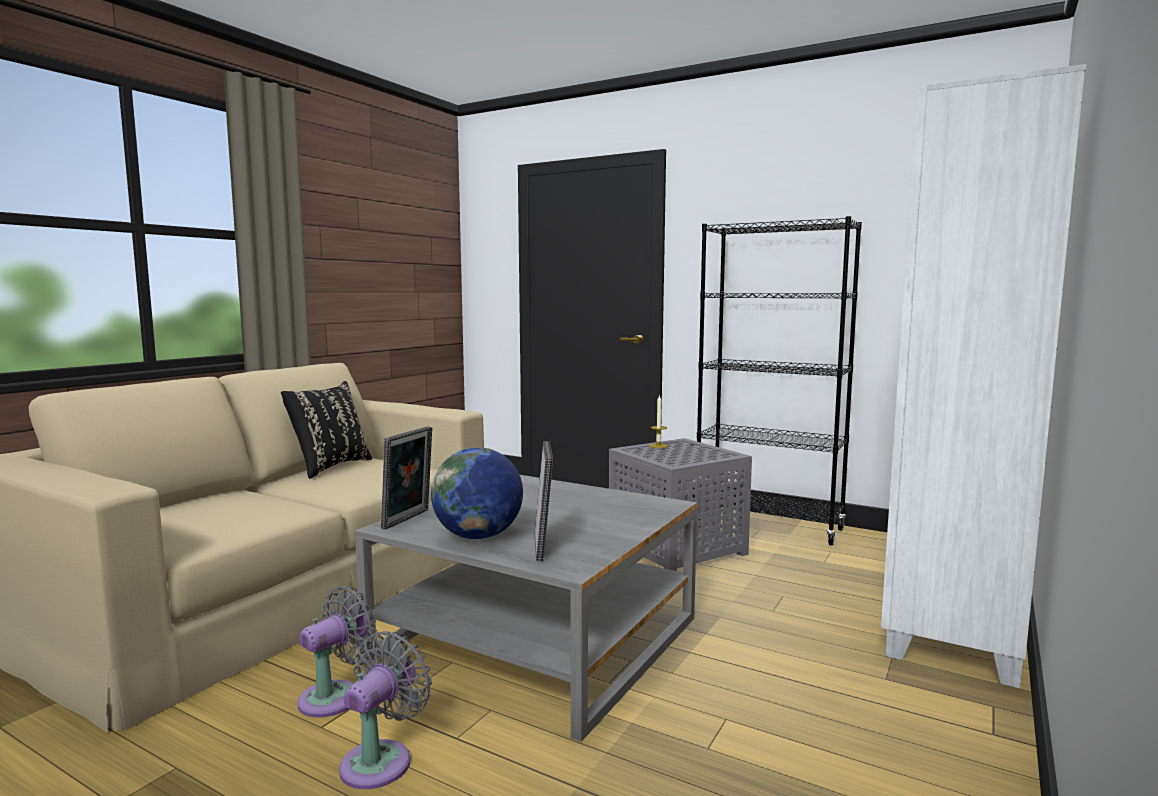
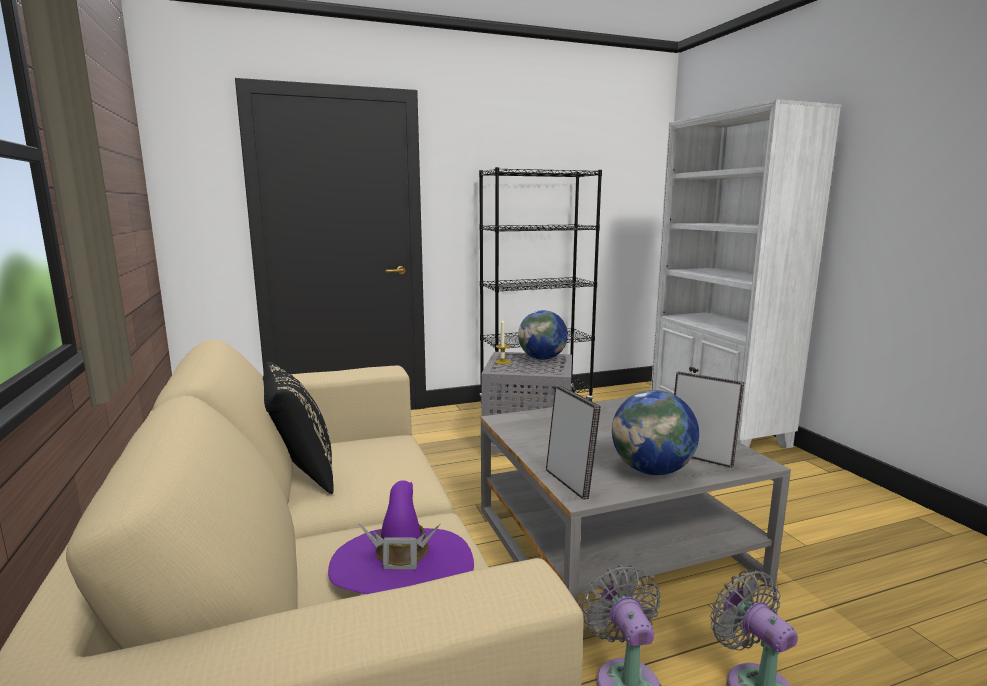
camera: 50 degrees left, 5 degrees up
(228, 513) = (402, 568): none -> purple hat
(705, 452) = (542, 358): none -> globe

